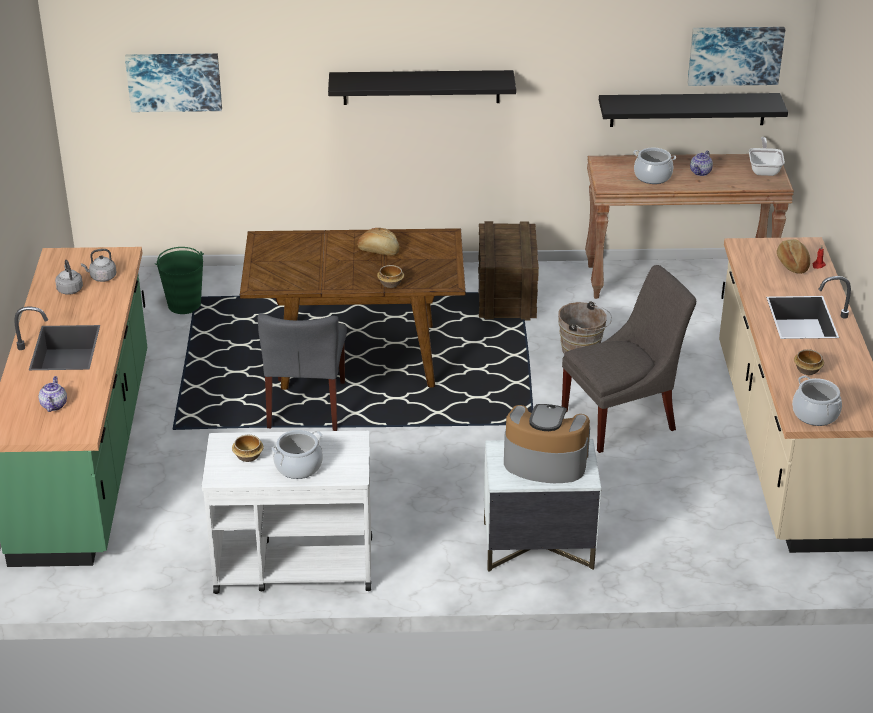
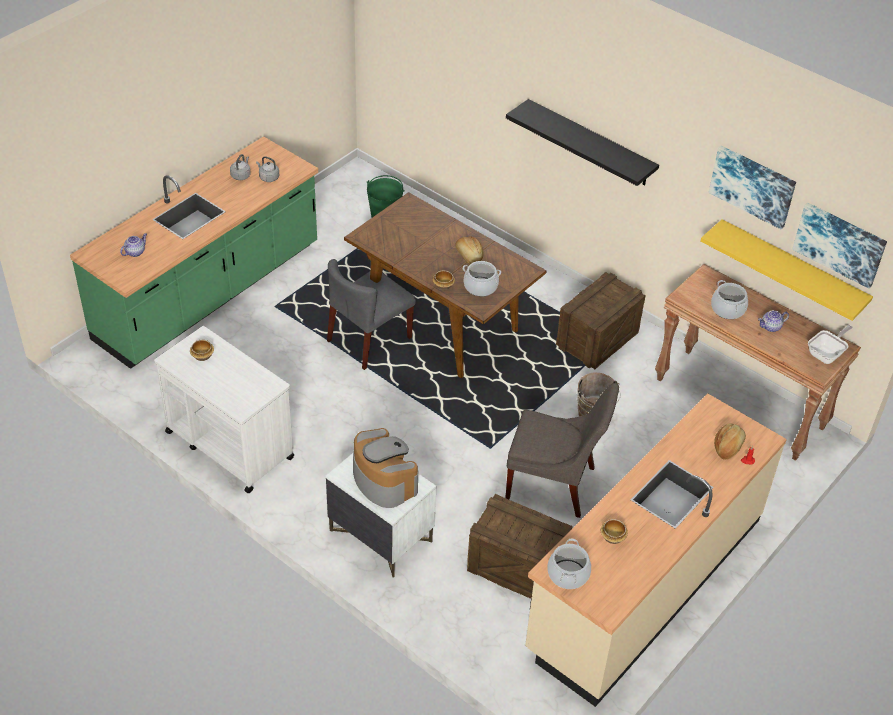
camera: 40 degrees right, 10 degrees up
(174, 81) = (427, 54): picture -> picture (752, 185)
(298, 466) = (220, 382): cooking pot -> cooking pot (480, 286)
(680, 495) = (517, 567): none -> crate
(688, 109) = (792, 269): black shelf -> yellow shelf

